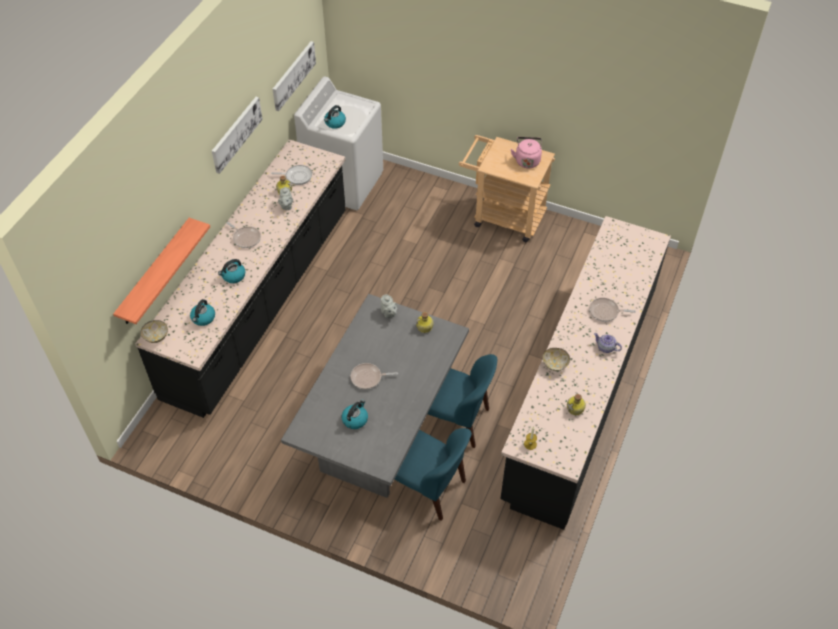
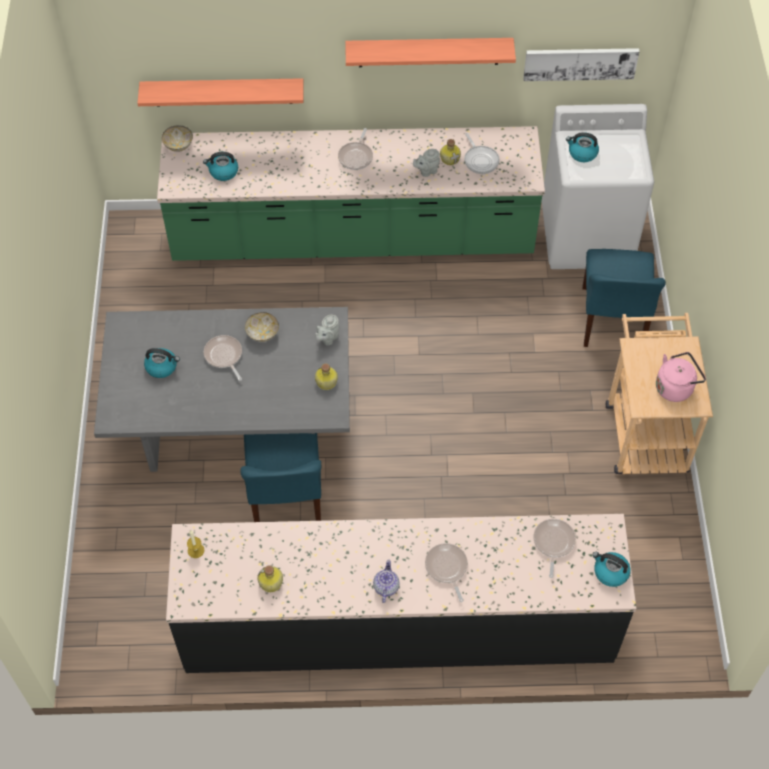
camera: 65 degrees right, 5 degrees up
(233, 276) = (295, 171): kettle -> kettle (610, 572)
(236, 134) = (429, 52): picture -> shelf
(260, 302) = (353, 238): black counter -> green counter
(427, 487) = (180, 505): blue chair -> blue chair (612, 320)
(555, 365) = (328, 537): bowl -> bowl (263, 334)
(611, 255) = (553, 543): none -> frying pan

